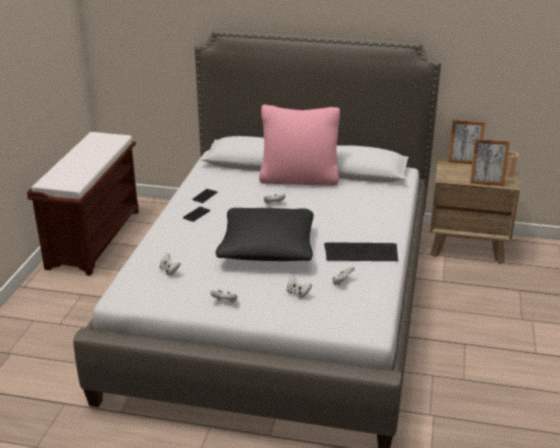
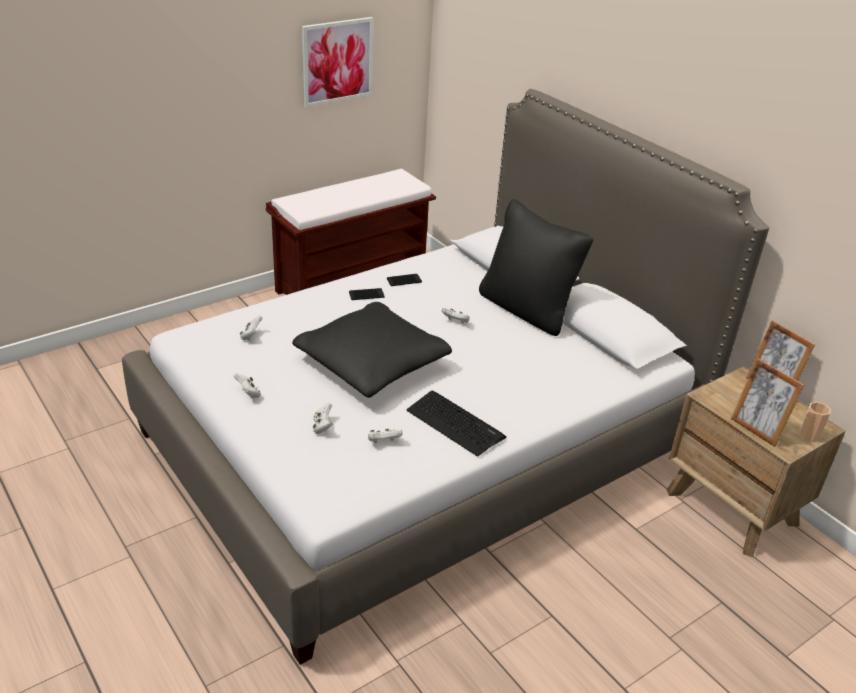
camera: 40 degrees right, 5 degrees up
(39, 54) = (337, 61): none -> picture
(299, 179) = (527, 309): pink pillow -> black pillow

